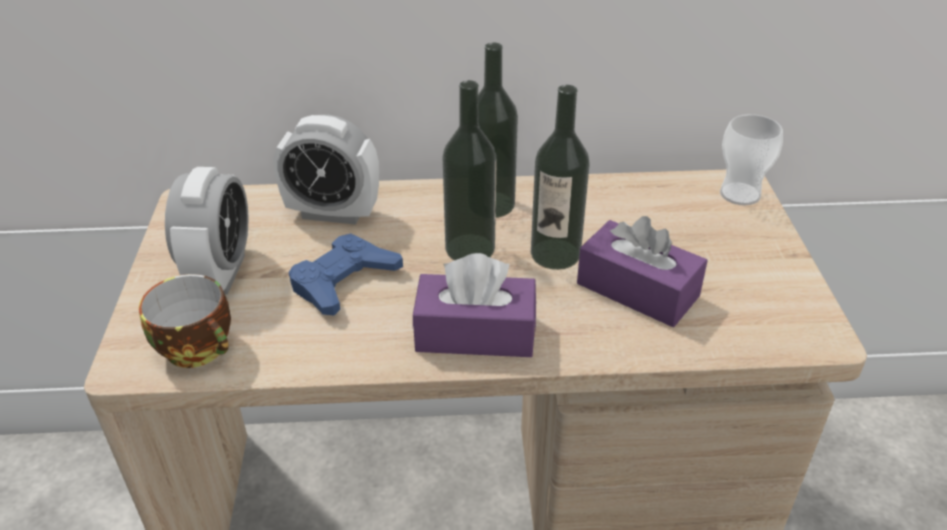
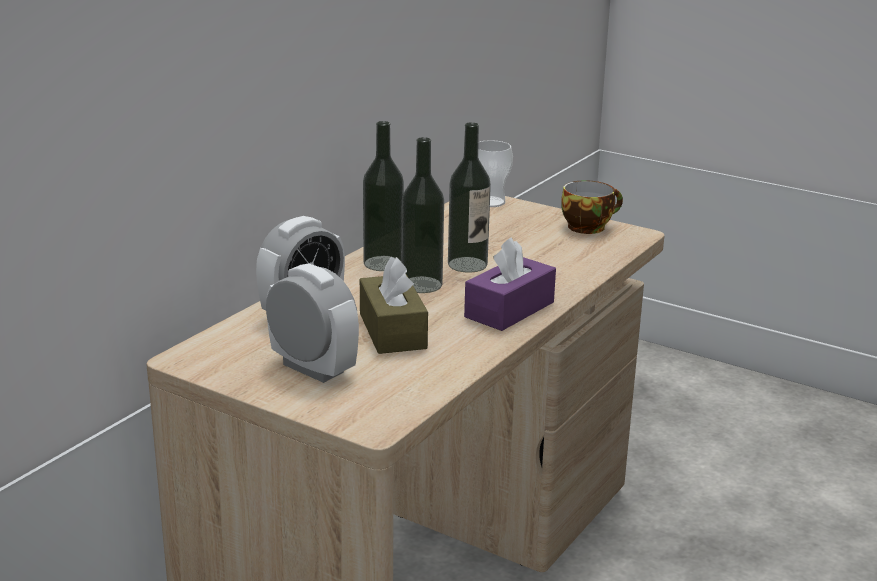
camera: 55 degrees left, 15 degrees down
(200, 348) = (394, 396): cup -> cup (588, 226)
(343, 281) = (392, 331): blue game controller -> brown tissue box
(637, 290) = (535, 257): purple tissue box -> none

